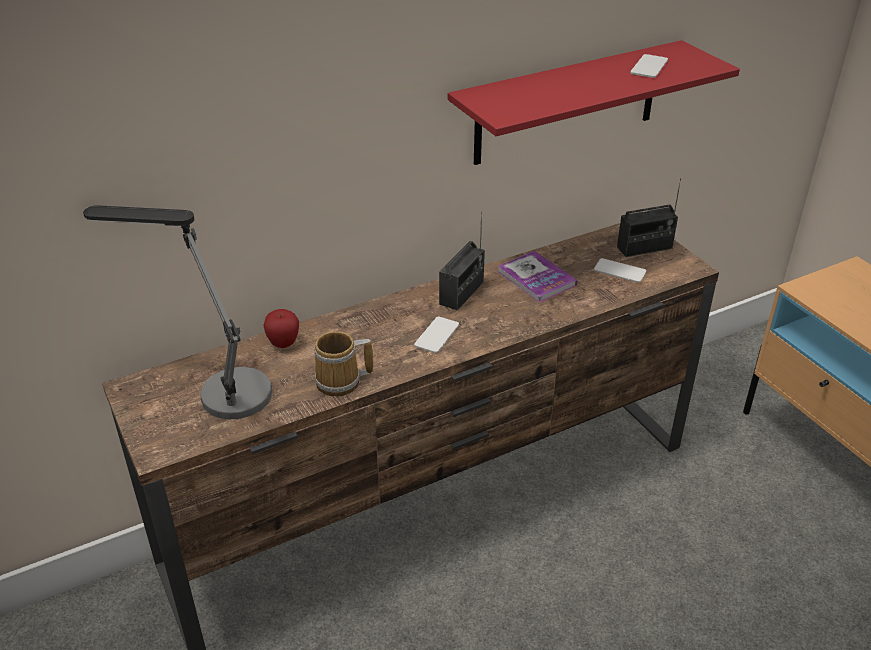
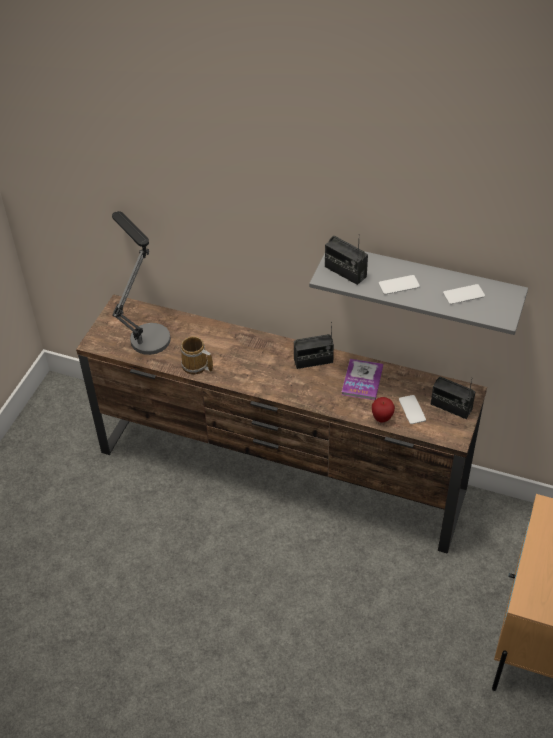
camera: 50 degrees right, 10 degrees up
(283, 343) = (200, 328): apple -> apple (382, 418)
(437, 335) = (267, 375): phone -> phone (399, 285)
(512, 103) = (345, 272): none -> radio
(567, 103) = (423, 286): red shelf -> grey shelf

